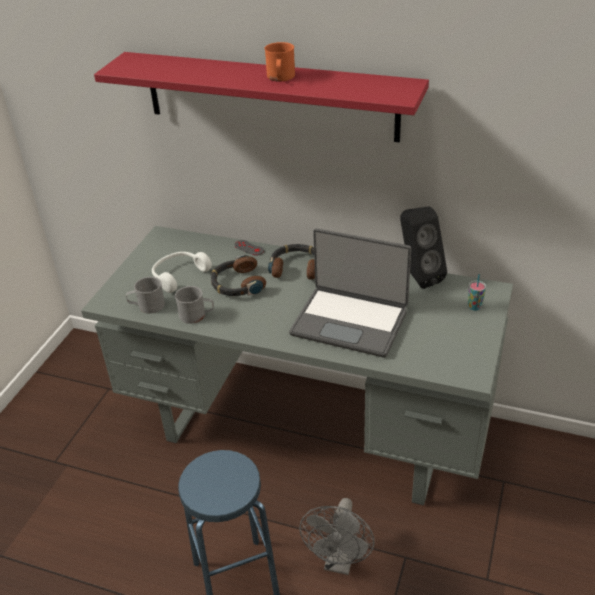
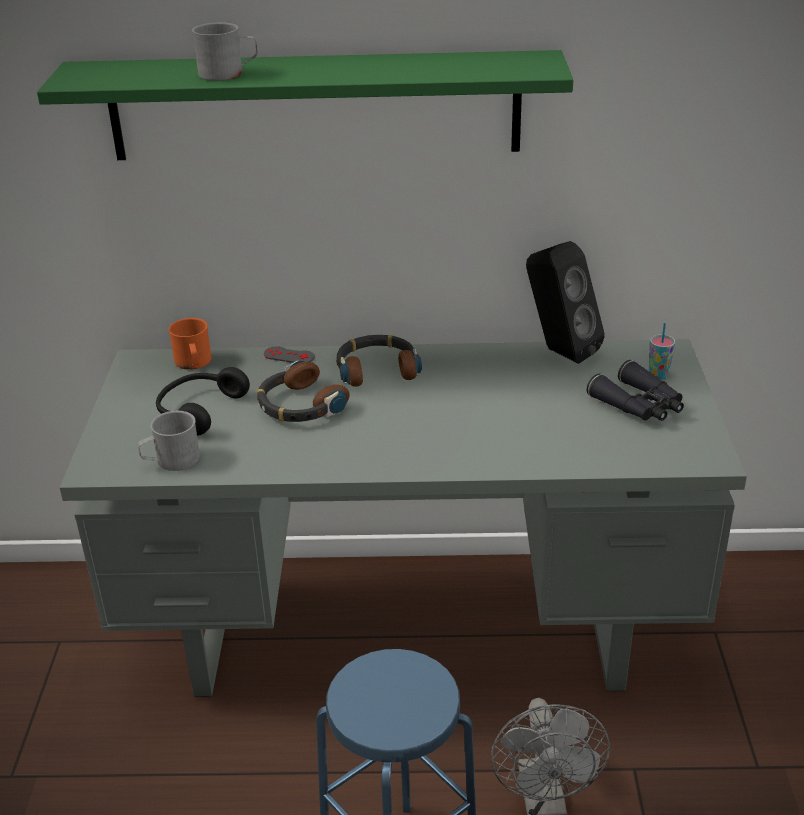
camera: 20 degrees left, 5 degrees down
(178, 275) = (198, 410): white headphones -> black headphones
(197, 315) = (261, 458): grey mug -> grey mug (228, 73)
(269, 96) = (314, 106): red shelf -> green shelf
(280, 78) = (348, 67): orange mug -> orange mug (194, 363)
(350, 321) = (499, 424): laptop -> none
(448, 327) = (639, 405): none -> black binoculars

